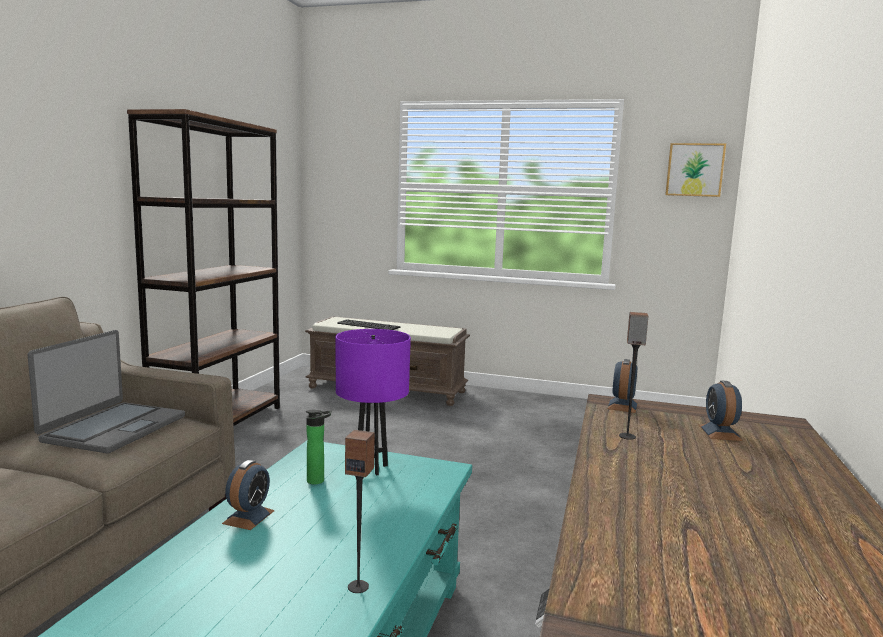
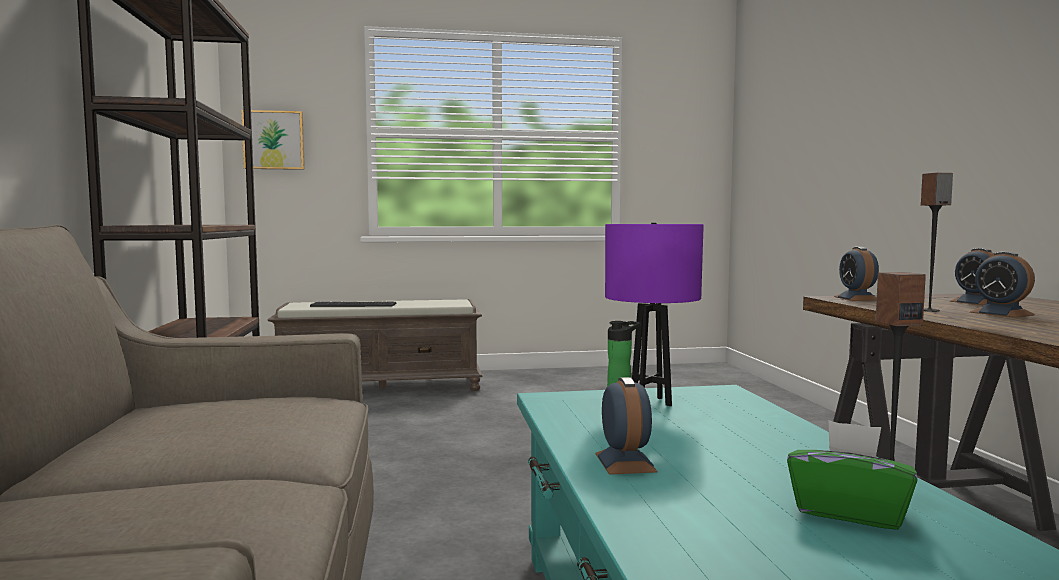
camera: 25 degrees left, 5 degrees down
(113, 428) = (241, 414): laptop -> none
(289, 596) = (849, 512): none -> green tissue box
(679, 454) = (1001, 313): none -> alarm clock
(694, 170) = (694, 112): picture -> picture (274, 140)

